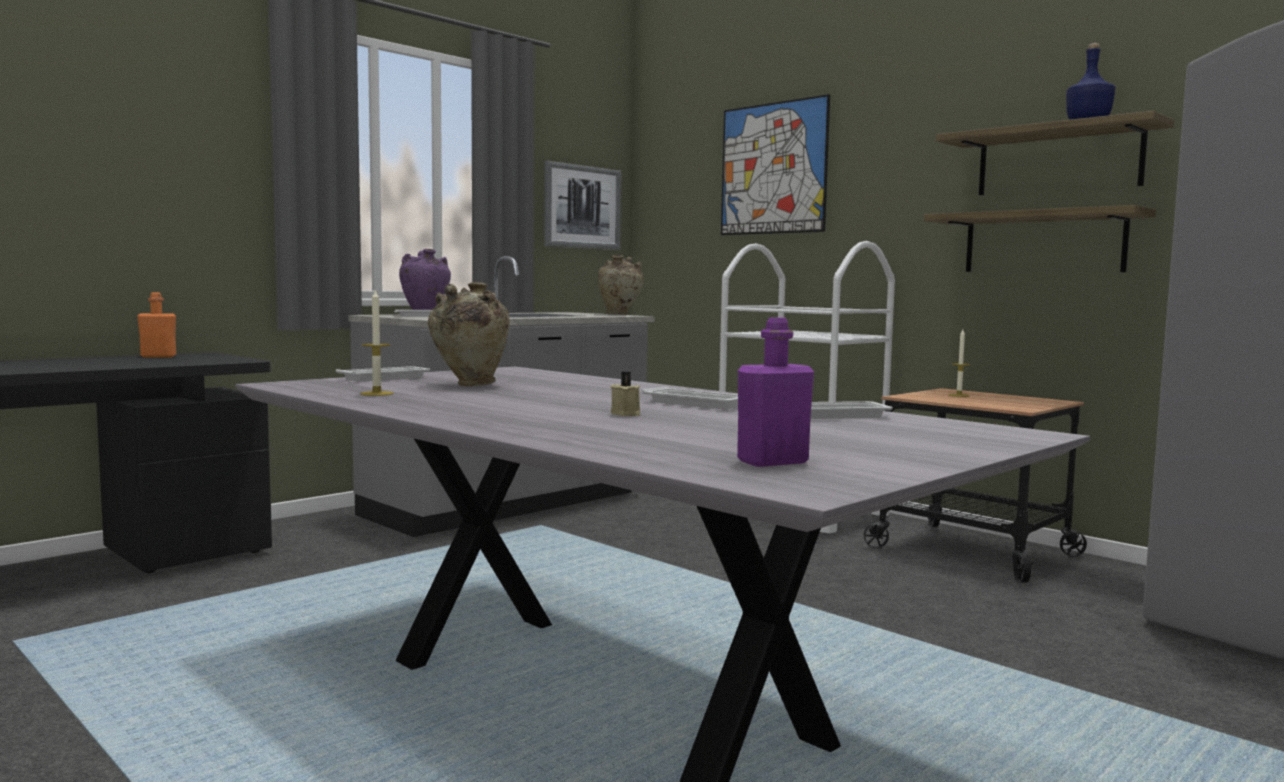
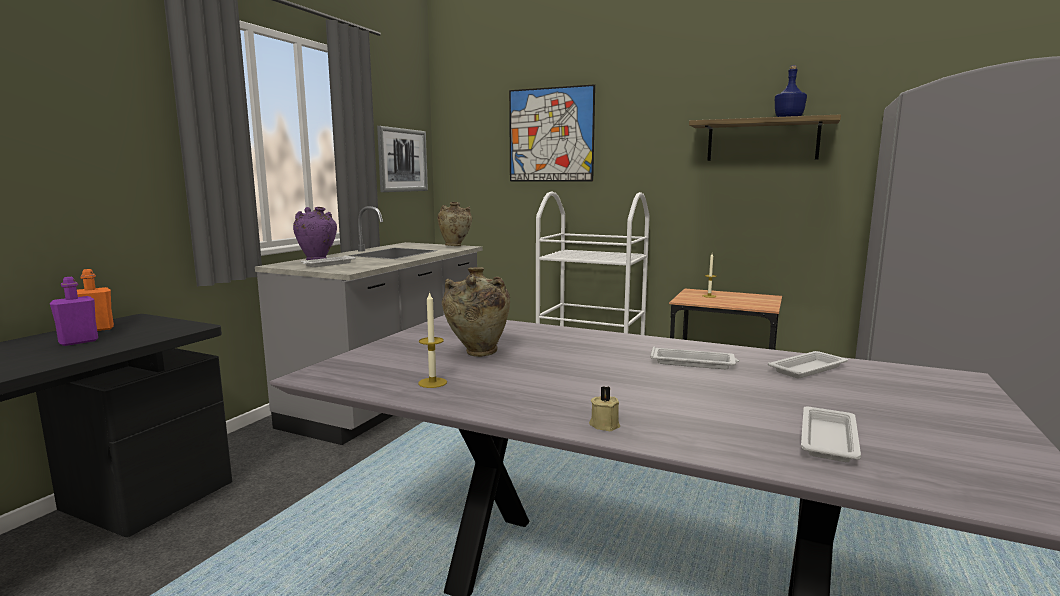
camera: 20 degrees left, 5 degrees up
(386, 378) = (387, 350): white tray -> white tray (828, 439)
(626, 414) = (684, 390): beige candle -> beige candle (604, 424)
(772, 462) = (939, 462): purple bottle -> purple bottle (78, 342)
(1043, 243) = (751, 193): shelf -> none

